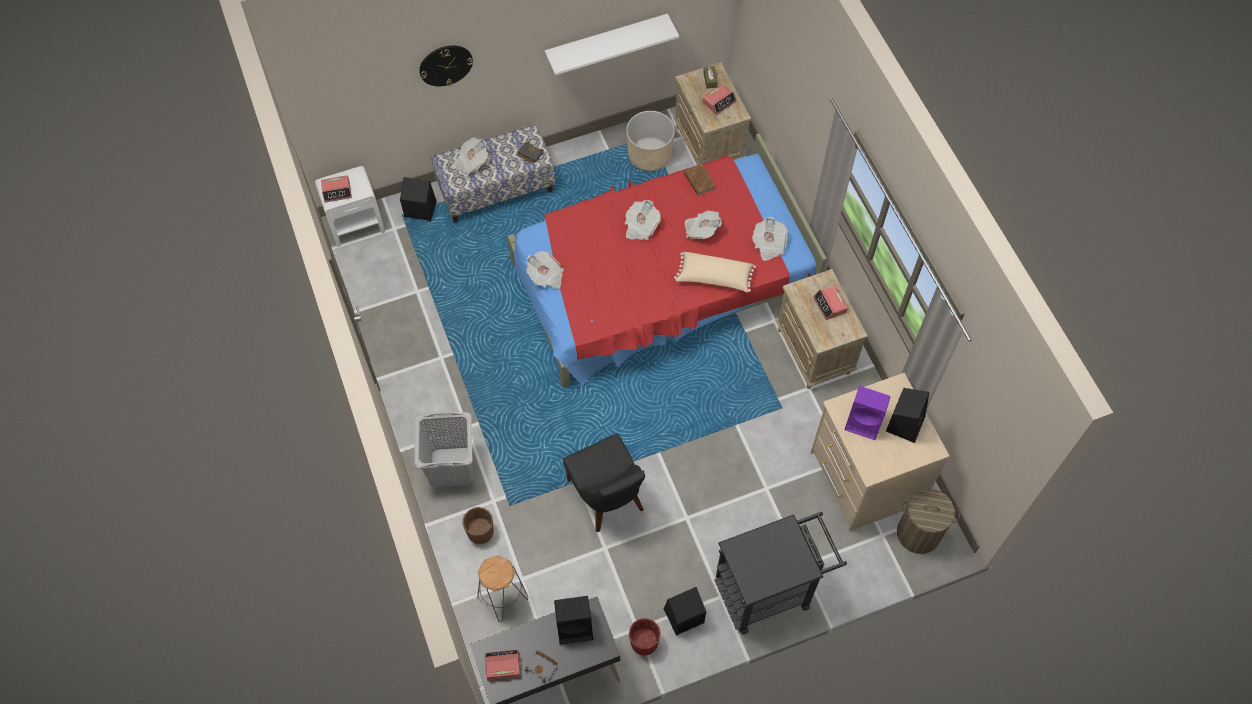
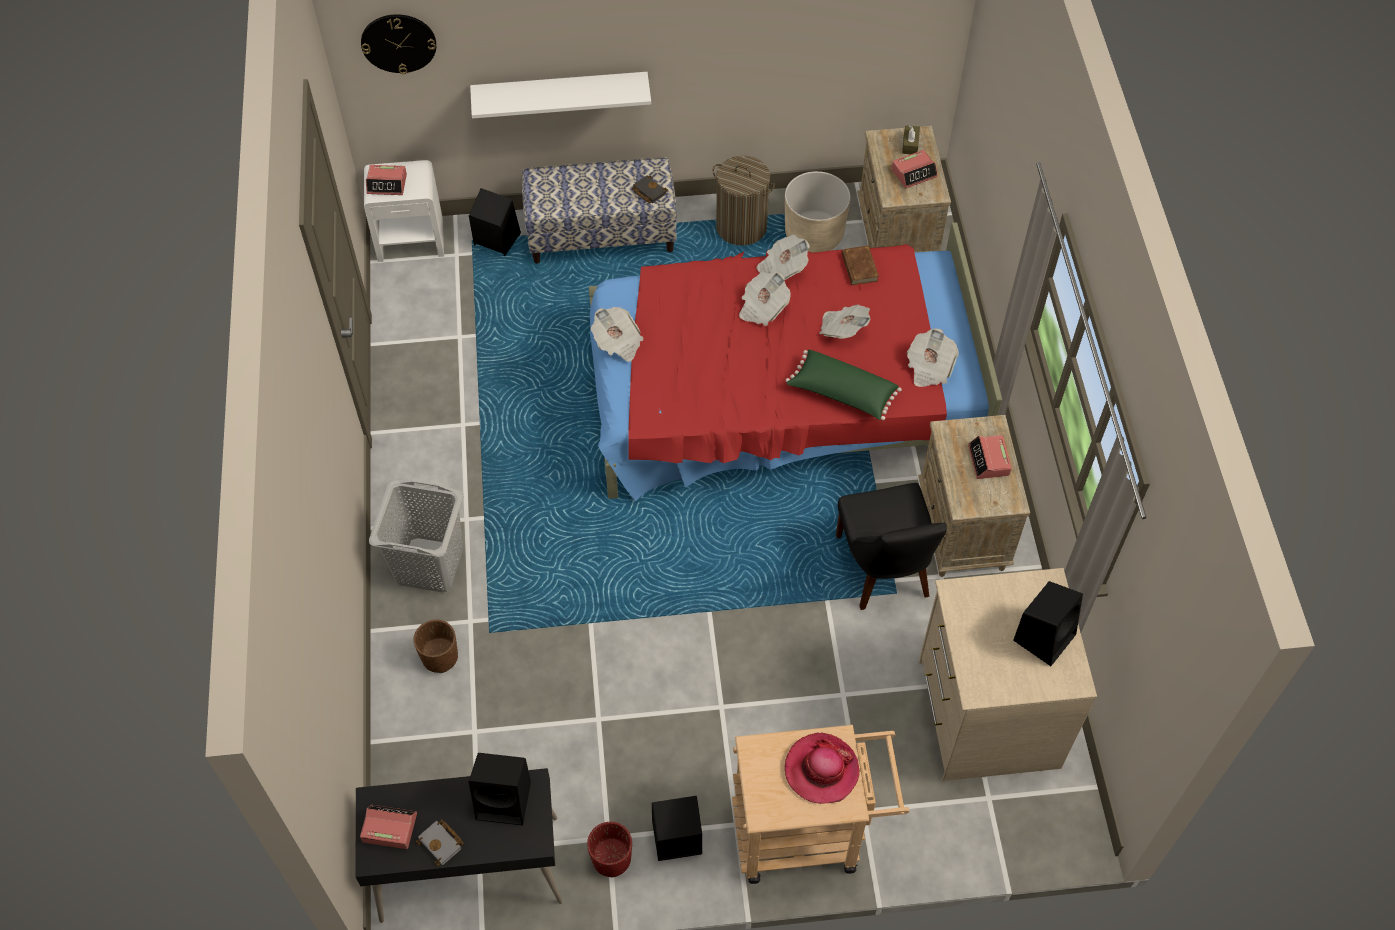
camera: 15 degrees right, 5 degrees down
(445, 65) = (552, 41): wall clock -> wall clock (398, 43)
(471, 162) = (570, 186): newspaper -> newspaper (782, 268)
(503, 596) = (441, 749): grey stool -> none
(606, 41) = (777, 59): white shelf -> white shelf (560, 91)
(607, 497) = (622, 653): black chair -> black chair (884, 570)
(714, 278) = (841, 393): beige pillow -> green pillow
(770, 589) = (808, 832): black cart -> beige cart
(782, 550) = (821, 770): none -> hat
(865, 422) = (987, 621): purple speaker -> none
(918, 533) = (1041, 808): laundry basket -> laundry basket (741, 226)

